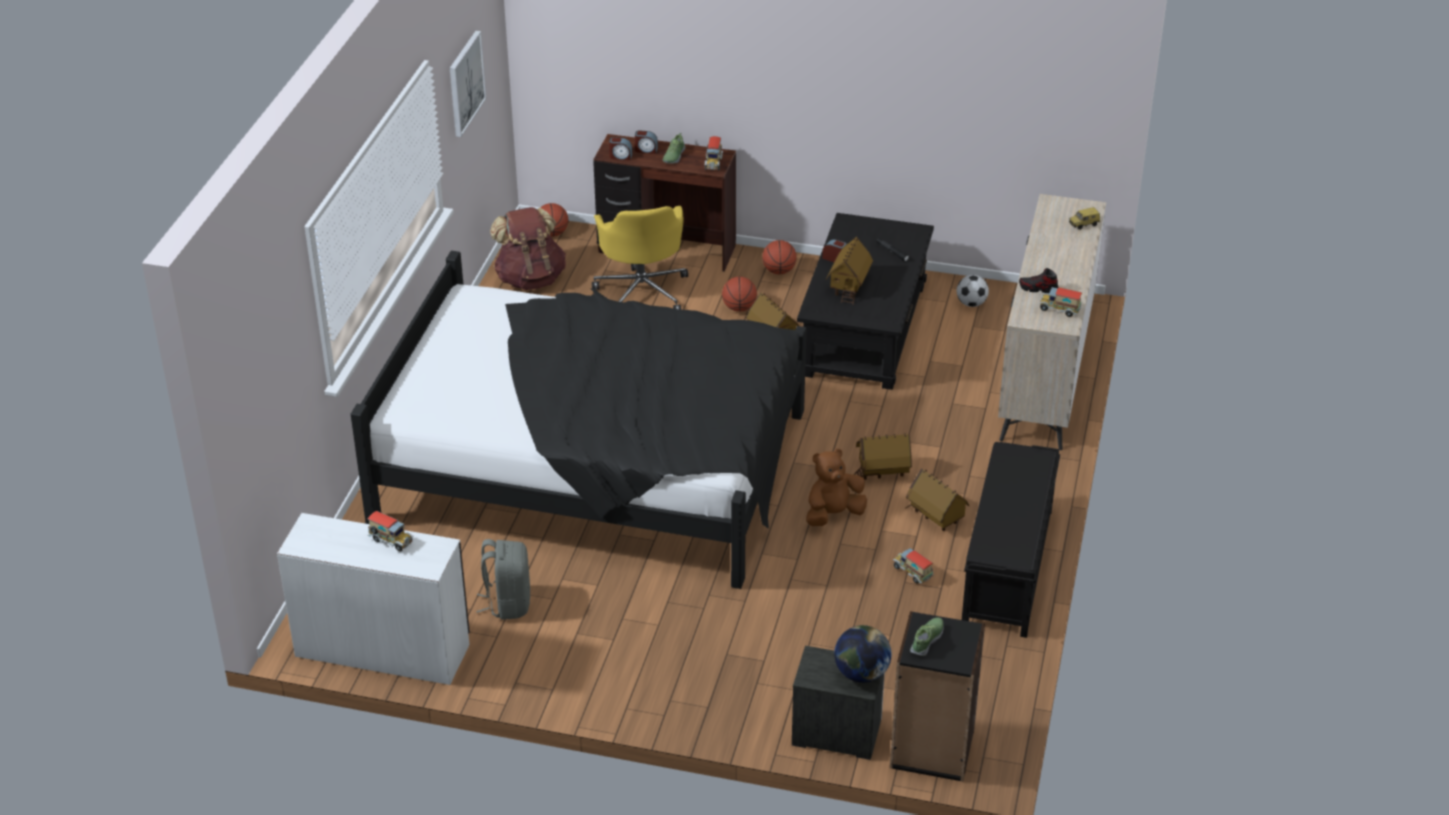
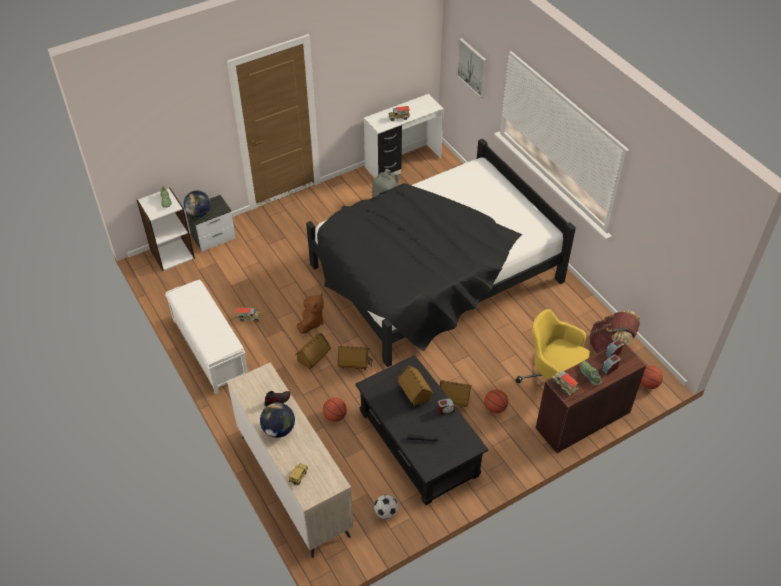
camera: 135 degrees right, 10 degrees up
(465, 83) = (659, 226): picture -> picture (472, 67)
(779, 271) = (510, 452): basketball -> basketball (335, 416)
(931, 749) = (172, 254): black bookcase -> white bookcase
(935, 518) = (266, 352): toy house -> toy house (354, 364)
(1007, 568) = (210, 349): black bench -> white bench
(1059, 310) = (253, 393): toy truck -> none
(1064, 266) = (279, 429): none -> globe

